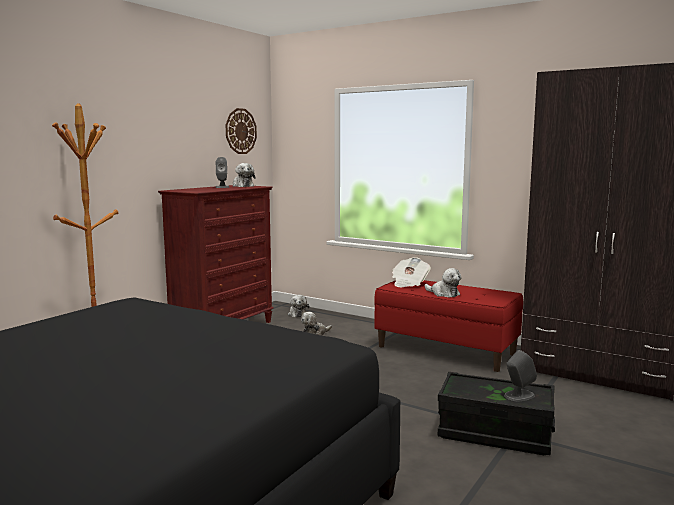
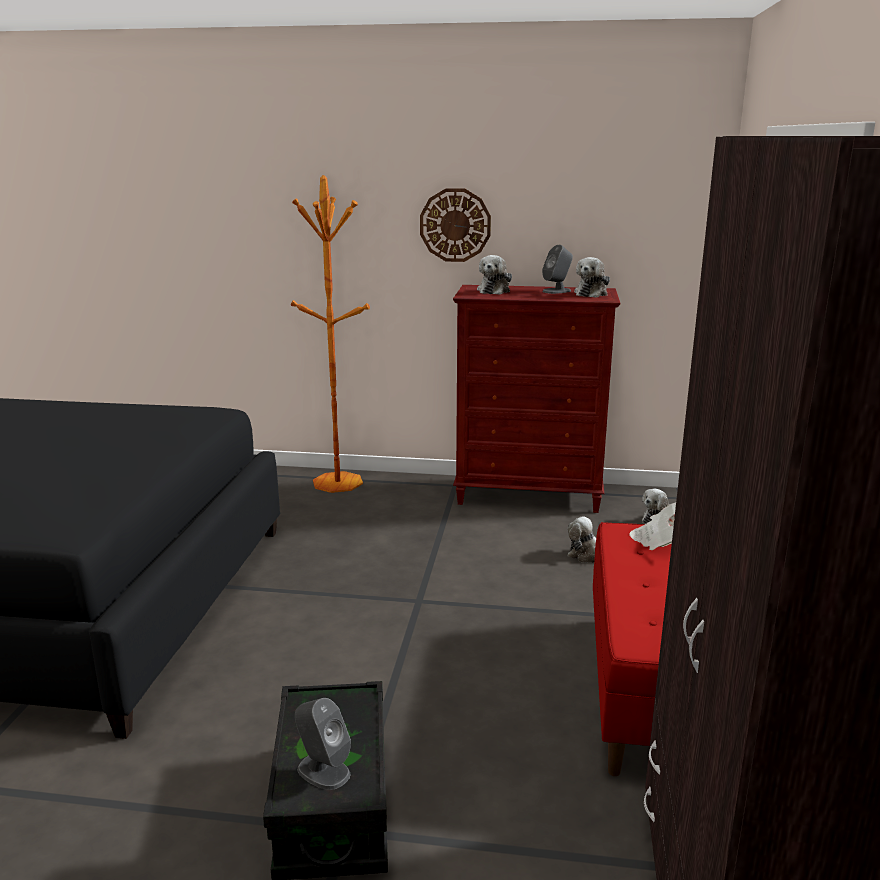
camera: 65 degrees right, 10 degrees up
(240, 131) = (644, 200): wall clock -> wall clock (455, 225)
(443, 294) = (637, 583): plush toy -> plush toy (494, 291)

